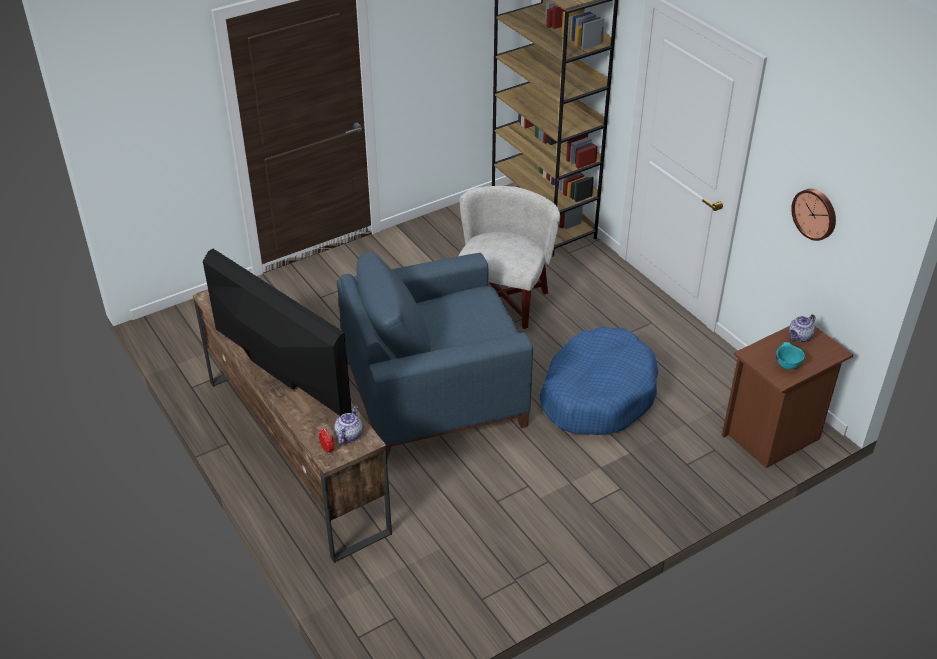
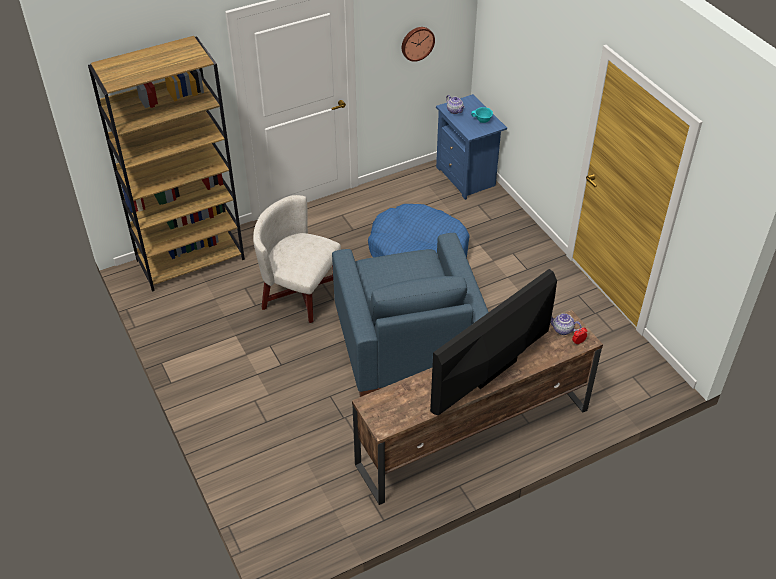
camera: 85 degrees left, 5 degrees up
(773, 437) = (467, 177): brown nightstand -> blue nightstand

